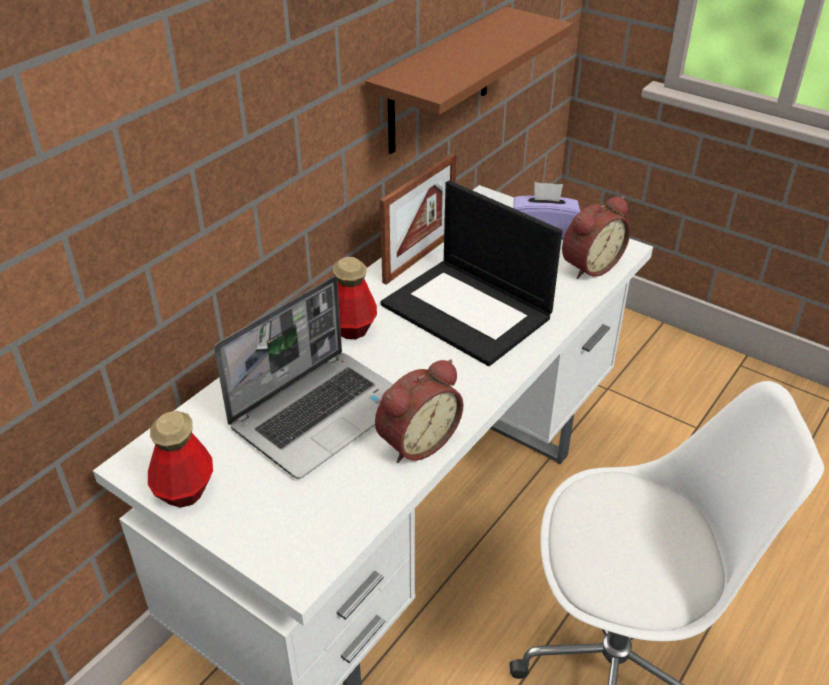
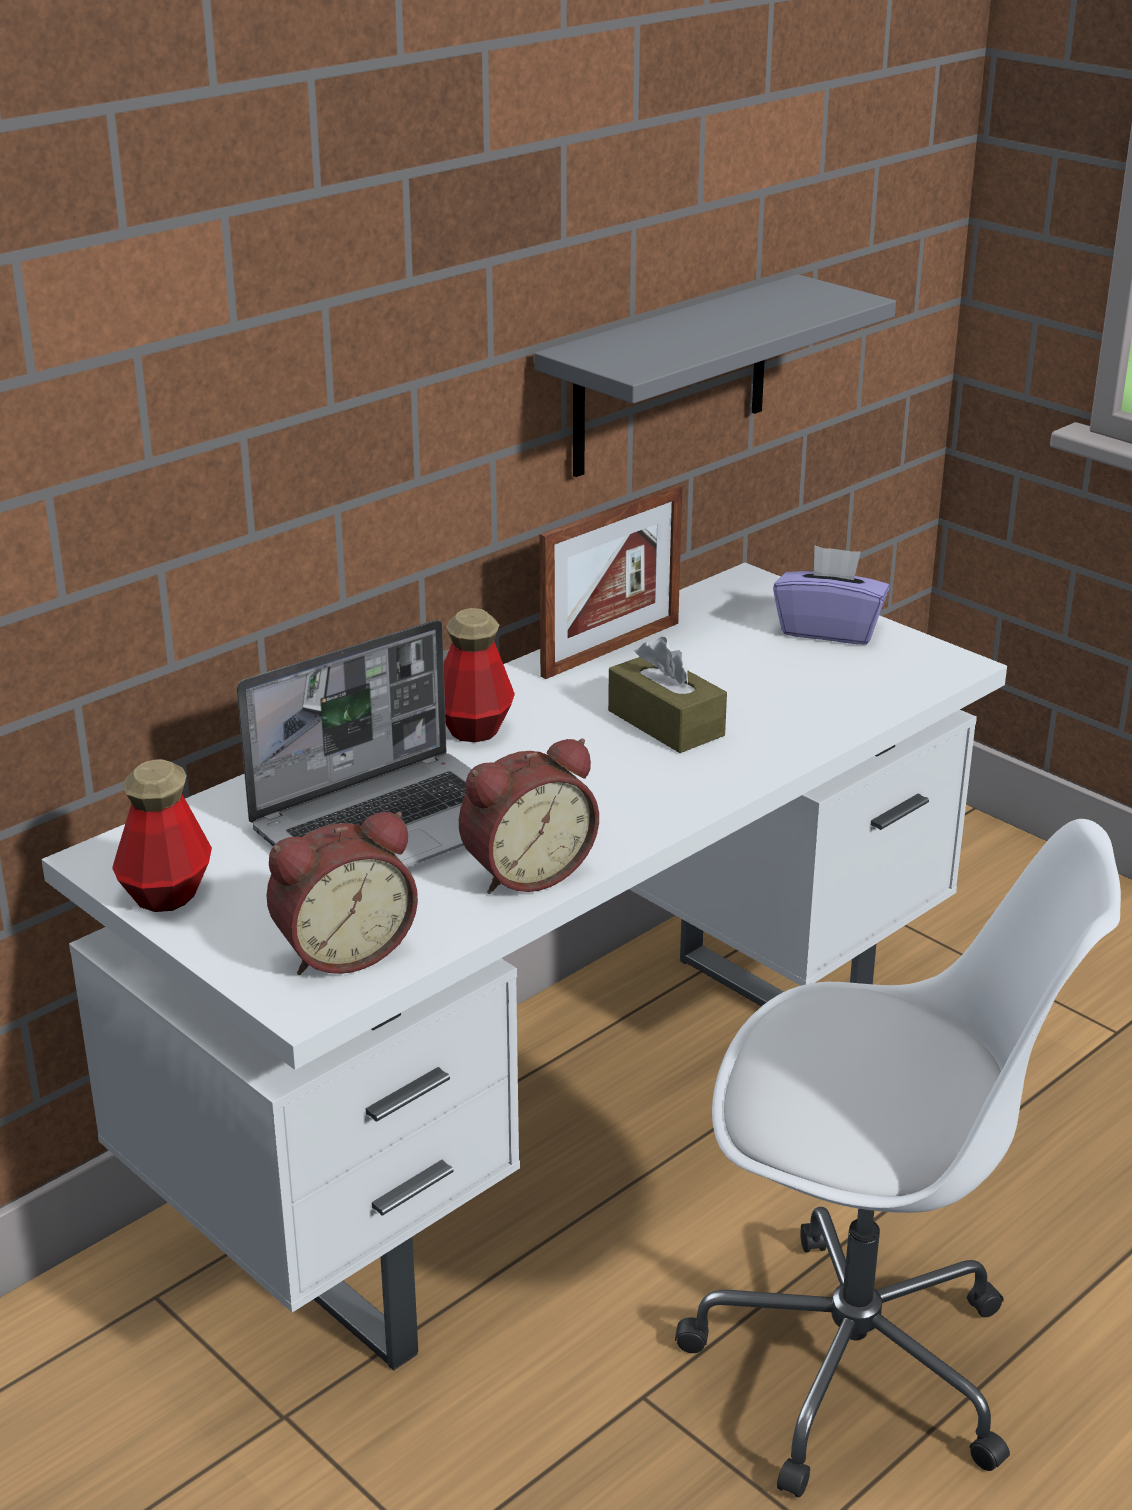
camera: 10 degrees right, 10 degrees down
(440, 82) = (671, 377): brown shelf -> grey shelf
(468, 311) = (666, 723): laptop -> brown tissue box
(588, 265) = (886, 681): alarm clock -> alarm clock (342, 950)

